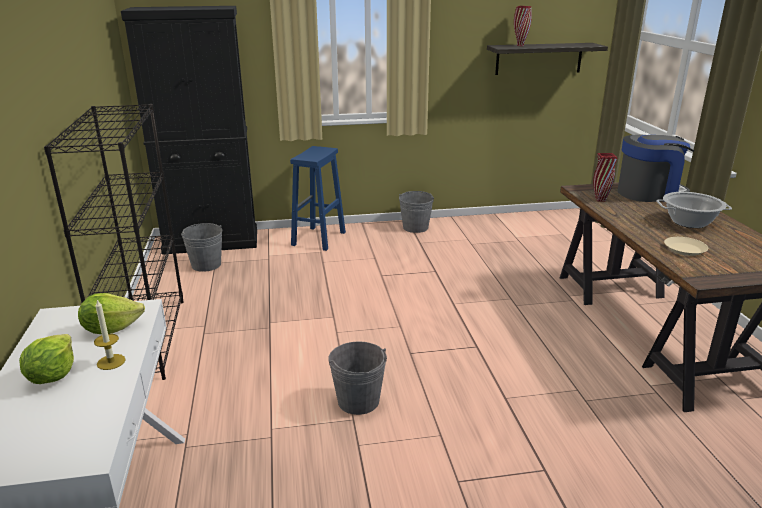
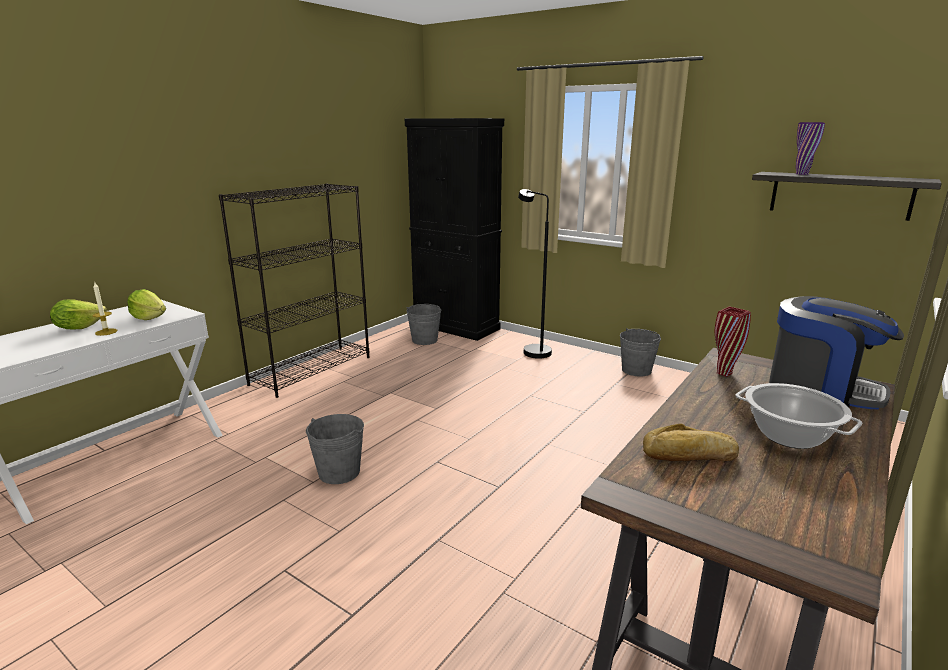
camera: 45 degrees right, 5 degrees down
(318, 239) = (533, 350): blue stool -> black floor lamp
(520, 45) = (802, 174): red vase -> purple vase
(684, 249) = (690, 455): beige plate -> bread

